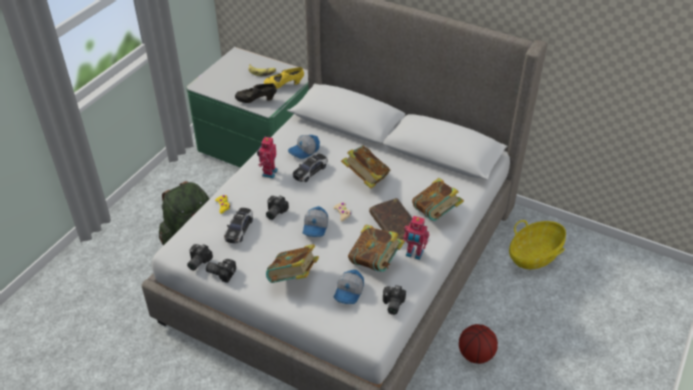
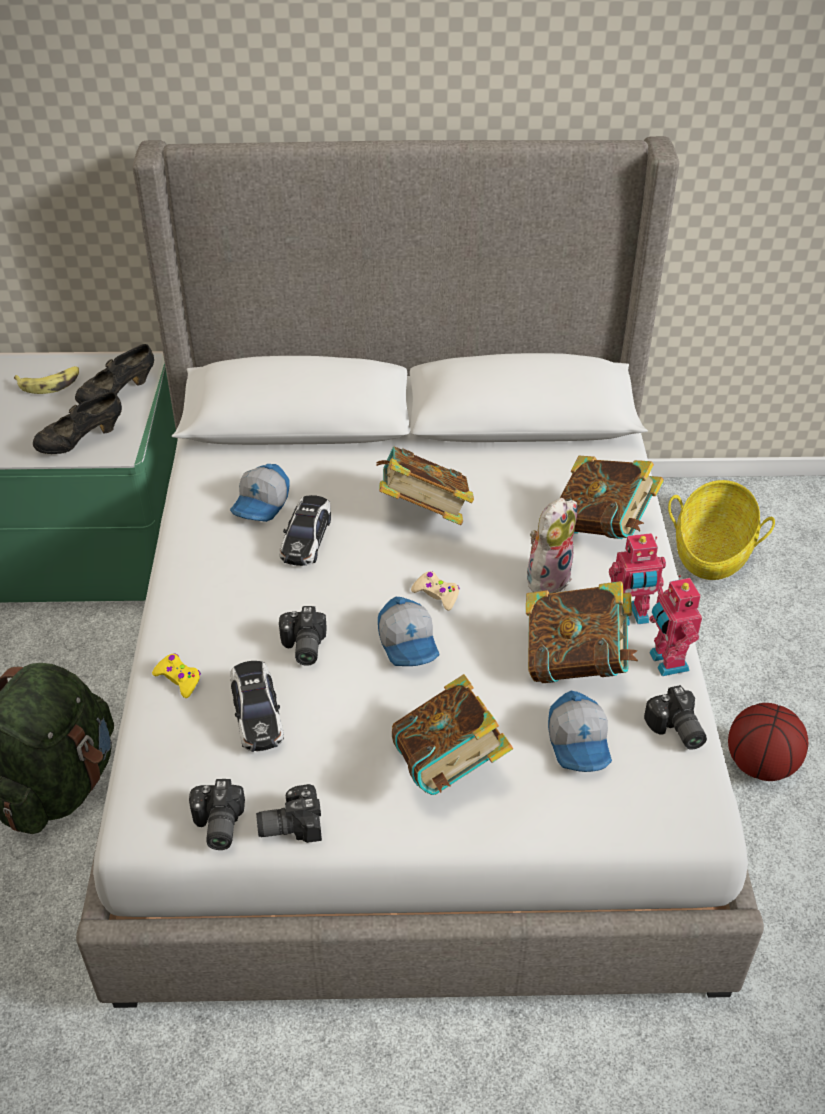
camera: 30 degrees left, 0 degrees up
(268, 172) = (222, 573): toy robot -> toy robot (666, 662)
(284, 85) = (118, 394): yellow shoe -> black shoe
(393, 224) = (547, 577): brown book -> plush toy

